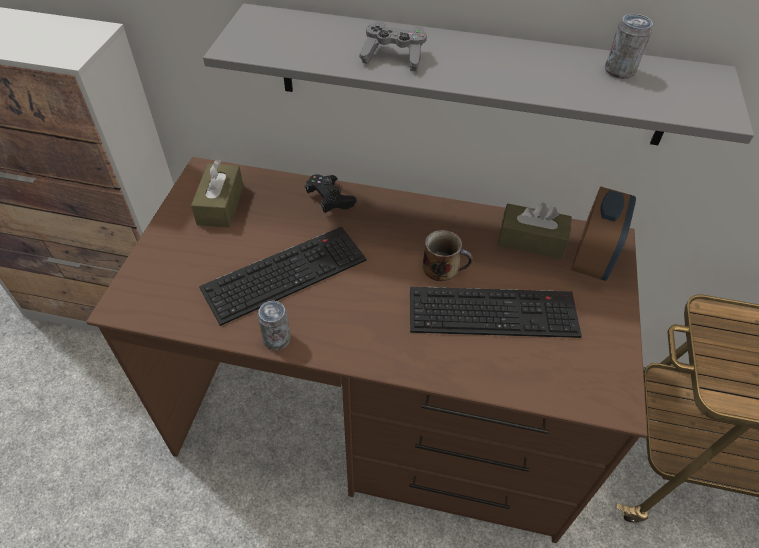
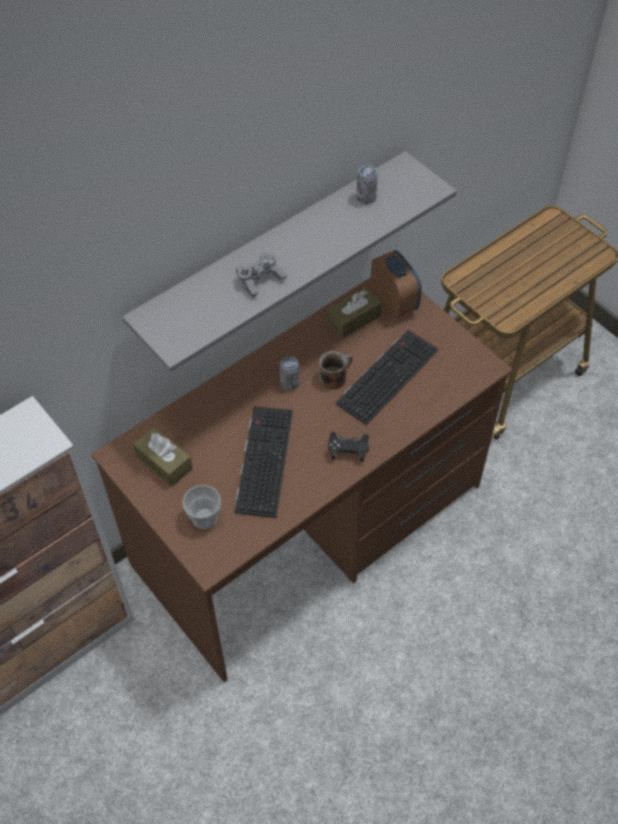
camera: 50 degrees left, 5 degrees up
(177, 269) = (204, 518): none -> cup
(277, 339) = (313, 493): can -> can (290, 383)
(330, 199) = (220, 397): black game controller -> black game controller (348, 450)

